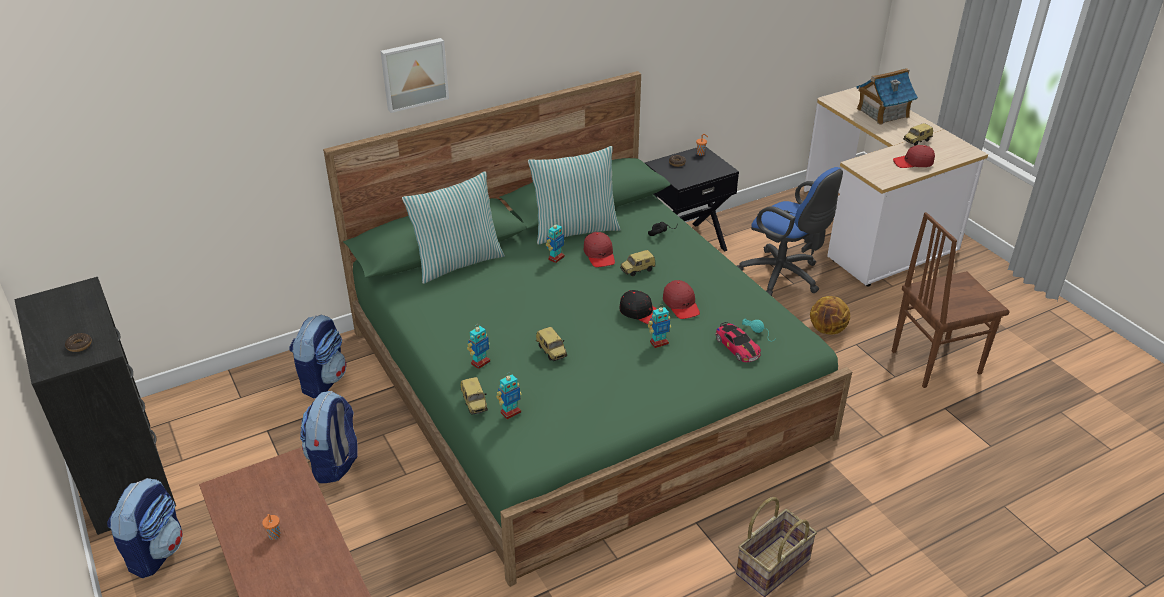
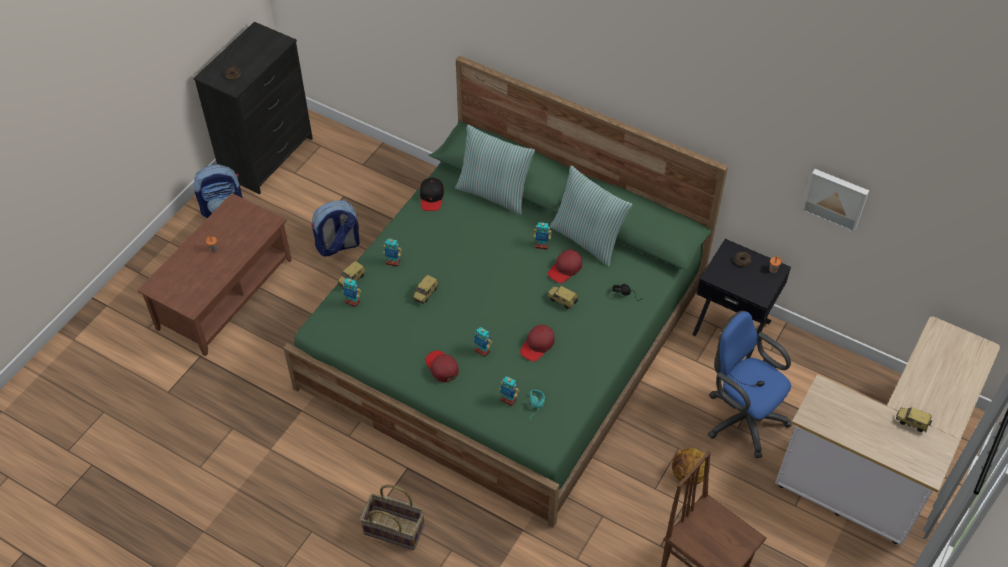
camera: 60 degrees right, 15 degrees up
(323, 380) = (406, 195): backpack -> none
(414, 74) = (535, 48): picture -> picture (835, 198)
(641, 313) = (510, 325): black cap -> black cap (431, 197)
(737, 347) = (508, 399): toy car -> toy robot
(783, 277) = (741, 417): blue office chair -> blue office chair turned 120 degrees clockwise
(882, 113) = (947, 378): toy house -> none
(913, 162) = (865, 431): red cap -> red cap (441, 367)

